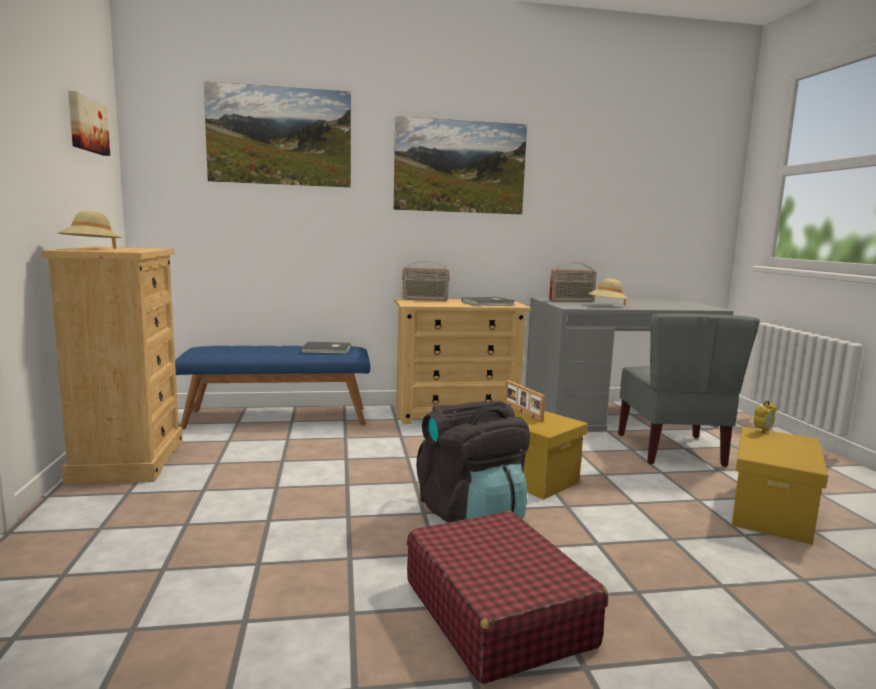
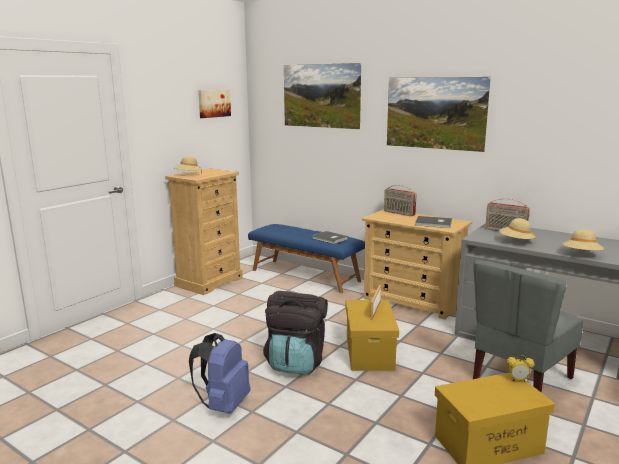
camera: 45 degrees right, 5 degrees up
(497, 612) = (223, 405): red suitcase -> blue backpack
(676, 308) = (581, 255): none -> beige hat

